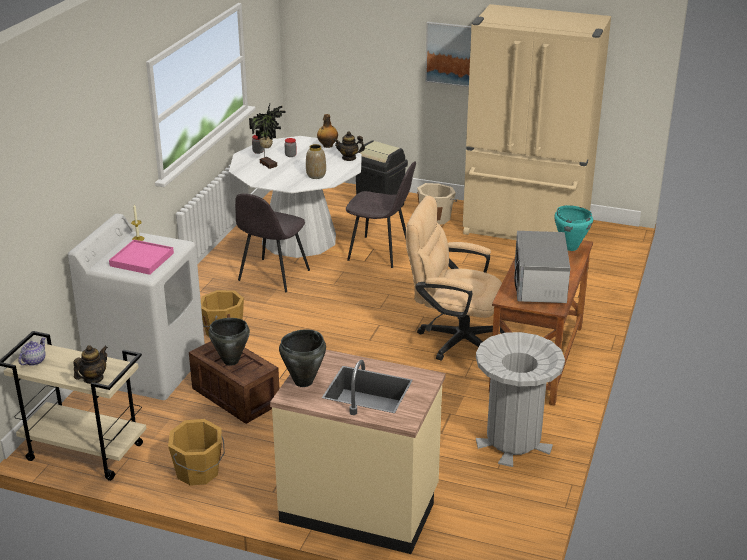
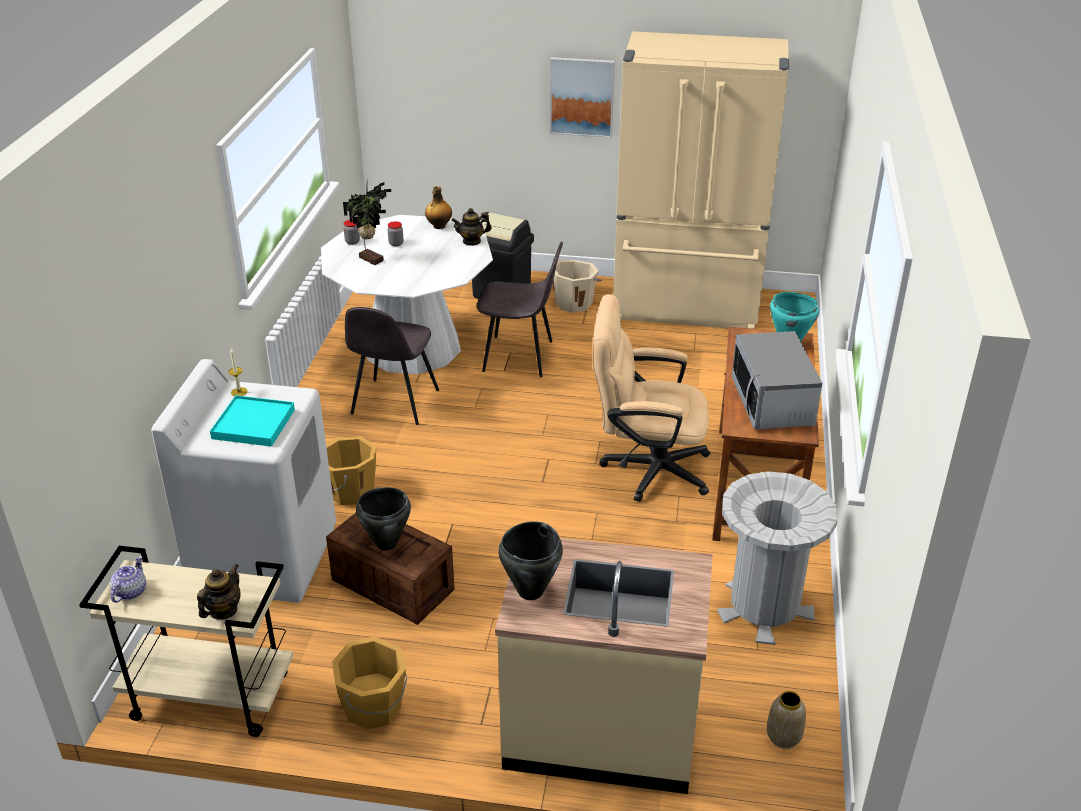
camera: 10 degrees left, 5 degrees up
(142, 259) = (254, 424): pink tray -> turquoise tray
(315, 176) = (437, 270): vase -> vase (783, 737)

